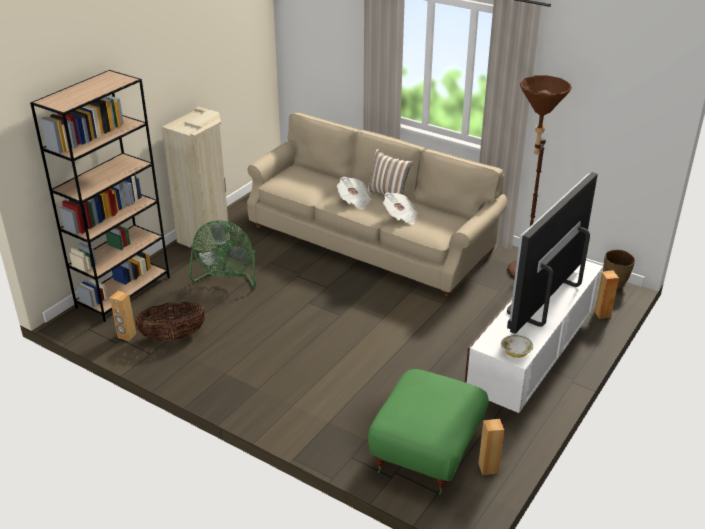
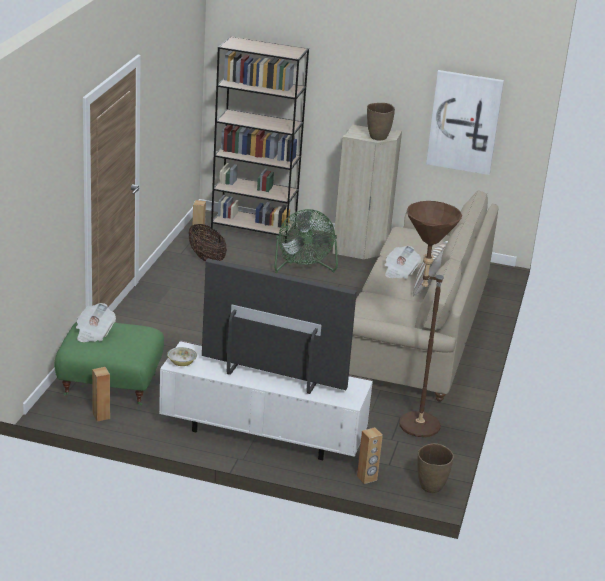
camera: 70 degrees right, 5 degrees down
(208, 119) = (378, 137): none -> brown vase
(225, 278) = (301, 266): green fan -> green fan turned 90 degrees counterclockwise
(233, 68) = (464, 122): none -> picture
(400, 217) = (384, 296): newspaper -> newspaper (94, 333)

